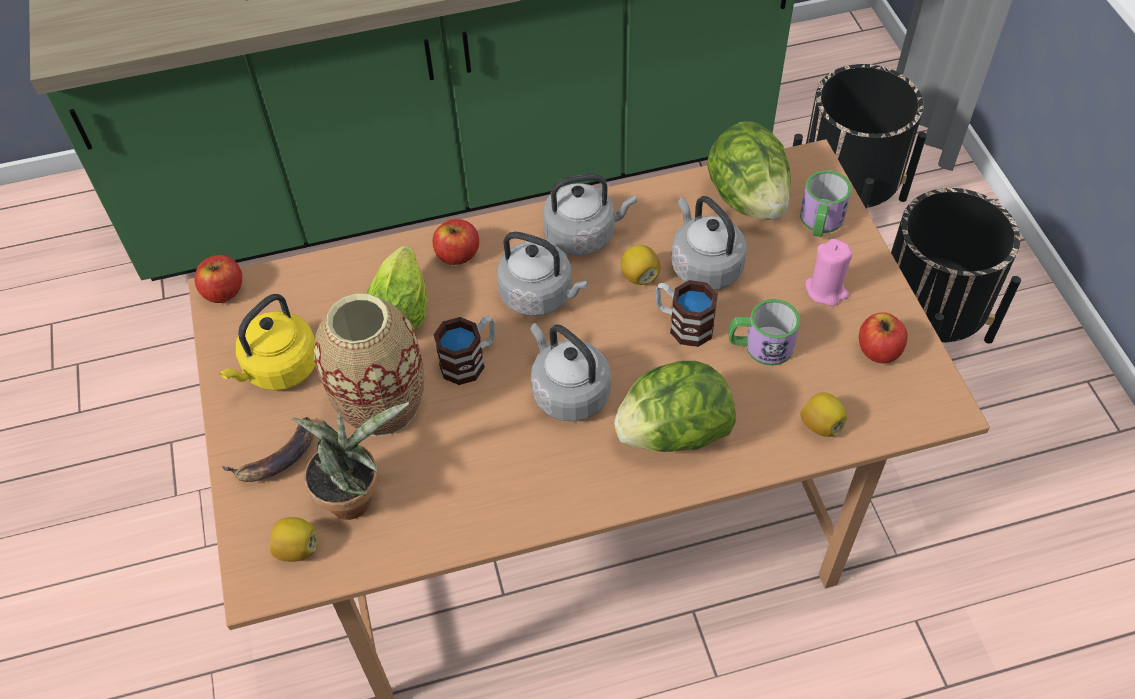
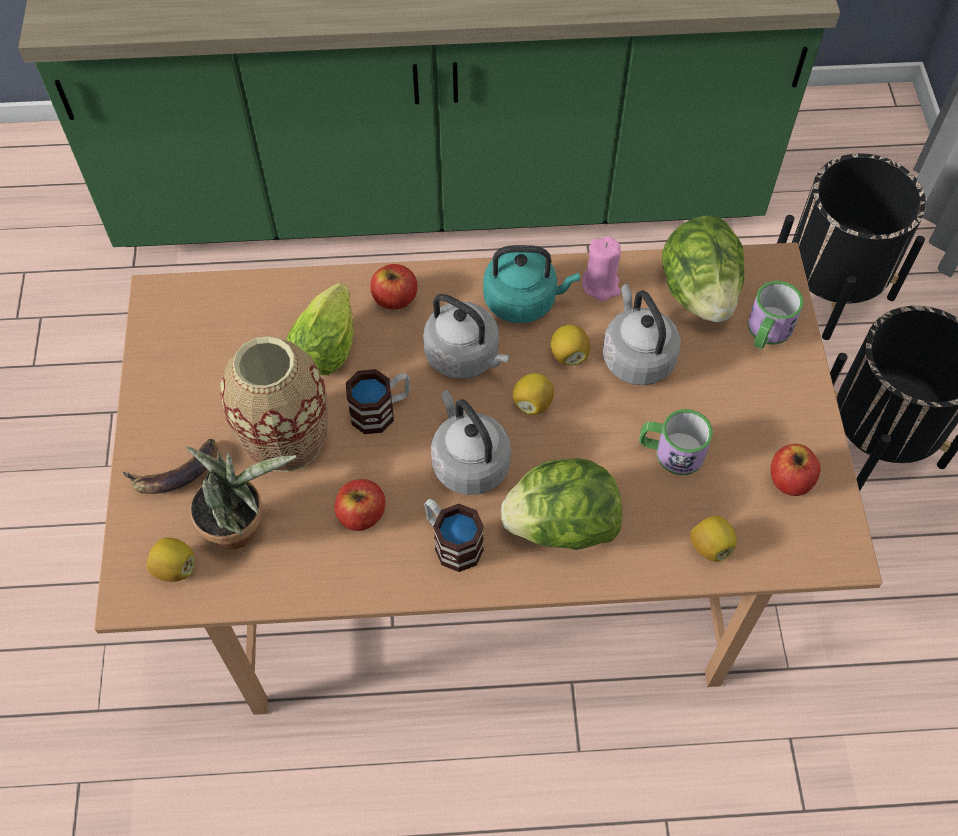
camera: 10 degrees right, 5 degrees up
(223, 291) = (162, 294): apple -> apple (361, 514)
(279, 369) = (197, 384): yellow kettle -> none
(583, 234) = (524, 300): grey kettle -> turquoise kettle
(616, 326) = (532, 403): none -> lemon
(683, 324) = (599, 414): mug -> mug (451, 542)
(826, 290) = (753, 406): pink candle -> pink candle (601, 285)

